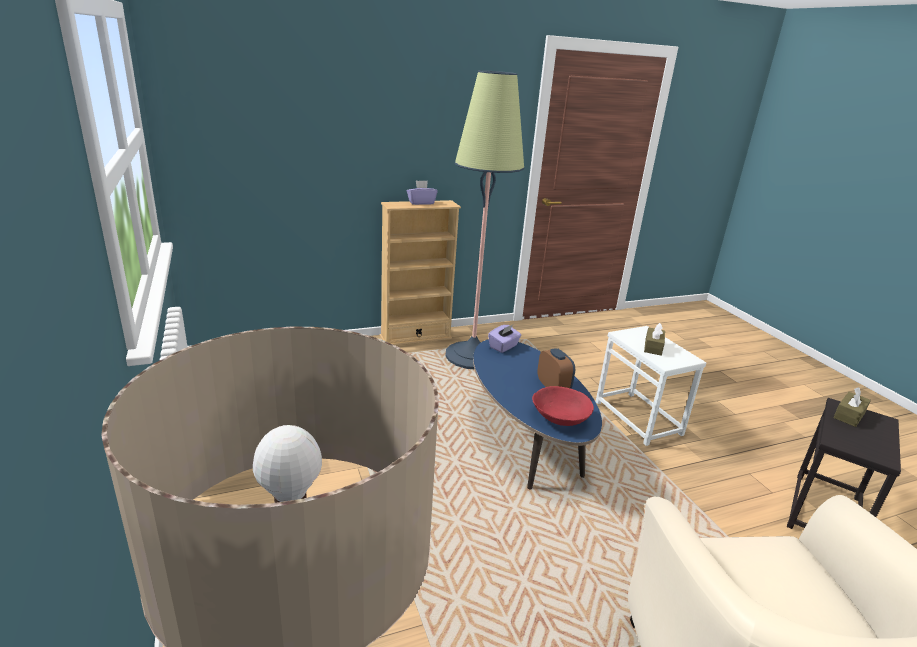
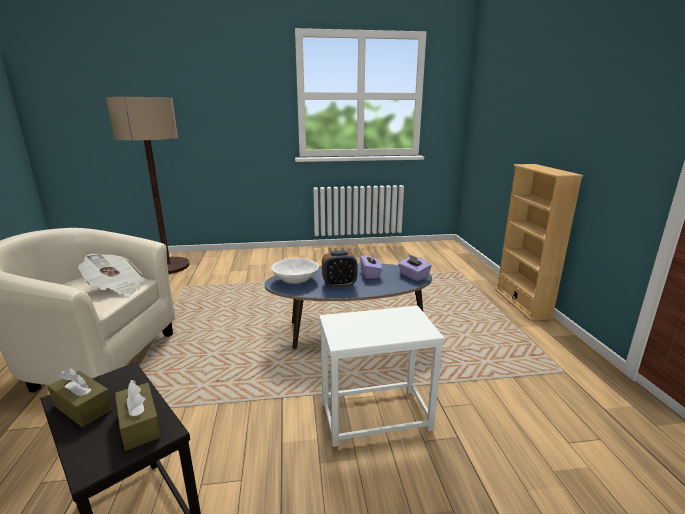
camera: 105 degrees right, 5 degrees down
(421, 203) = (548, 168): purple tissue box -> purple tissue box (370, 274)
(472, 356) = (494, 327): floor lamp -> none
(560, 418) = (296, 280): red bowl -> white bowl
(653, 347) = (376, 323): brown tissue box -> brown tissue box (83, 407)
(737, 566) = (116, 287): none -> newspaper

